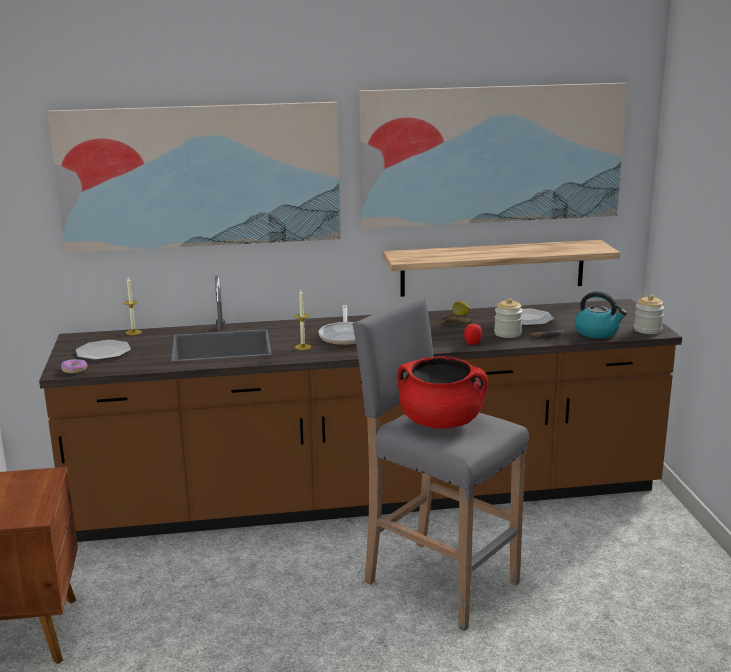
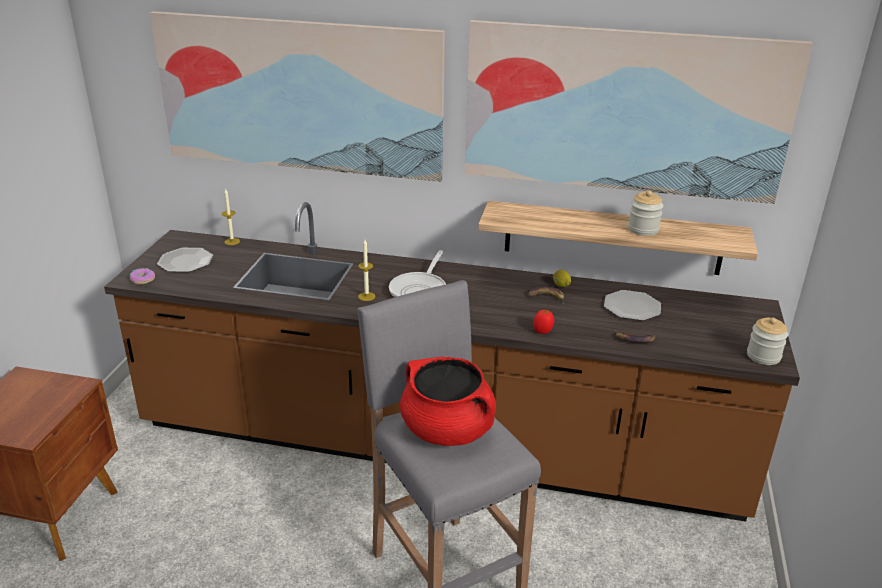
camera: 20 degrees right, 10 degrees up
(508, 333) = (593, 325): jar -> jar (643, 229)
(597, 332) = (698, 346): kettle -> none

